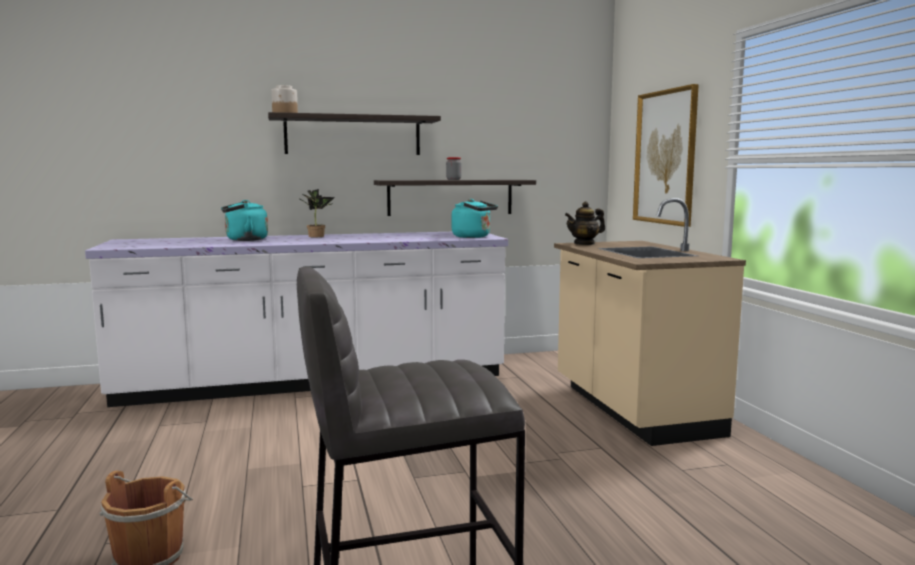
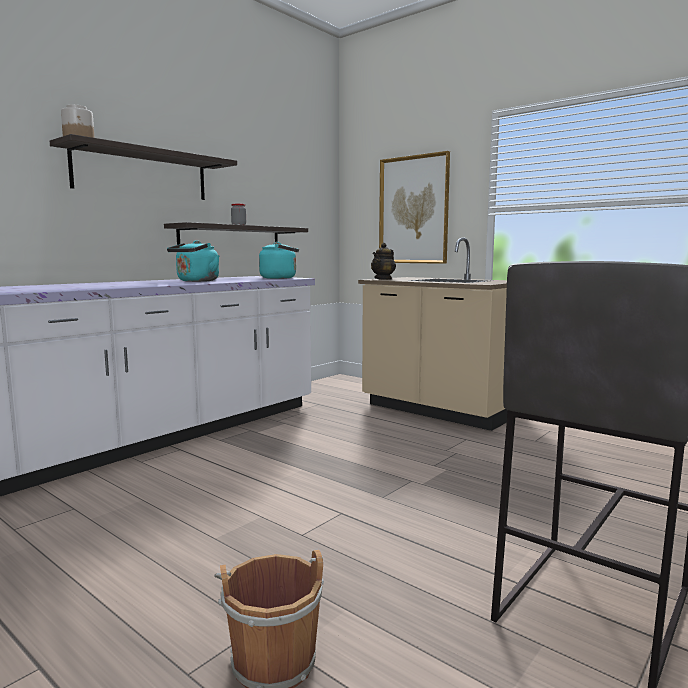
camera: 35 degrees left, 0 degrees up
(244, 240) = (52, 287): turquoise kettle -> turquoise kettle (196, 281)
(317, 236) = (123, 282): potted plant -> none

